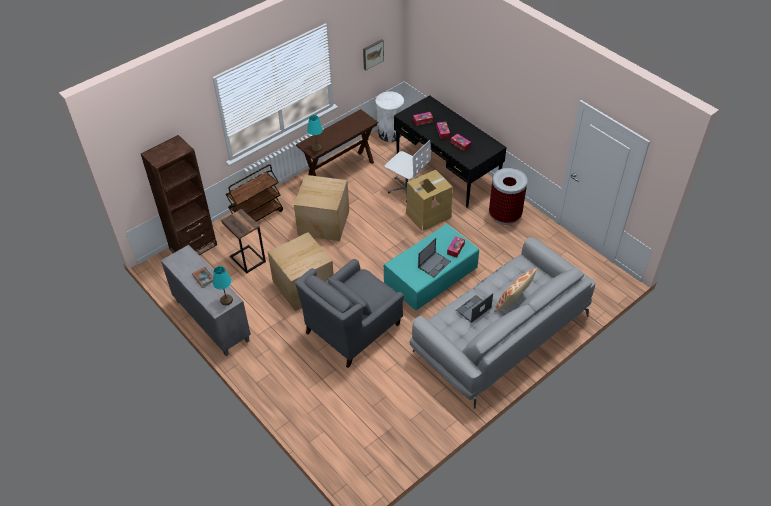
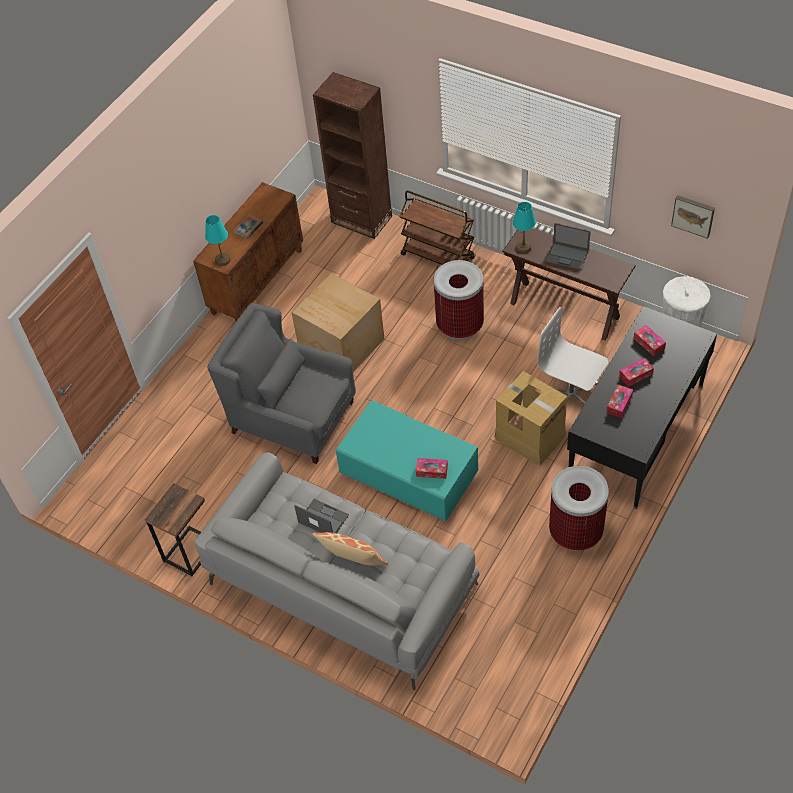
camera: 75 degrees right, 5 degrees up
(211, 320) = (257, 281): grey cabinet -> brown cabinet
(247, 259) = (362, 276): side table -> side table (189, 551)
(323, 222) = (460, 325): cardboard box -> trash can
(406, 188) = (571, 395): white office chair -> white office chair turned 105 degrees clockwise
(434, 264) = (393, 454): laptop -> laptop (567, 256)

